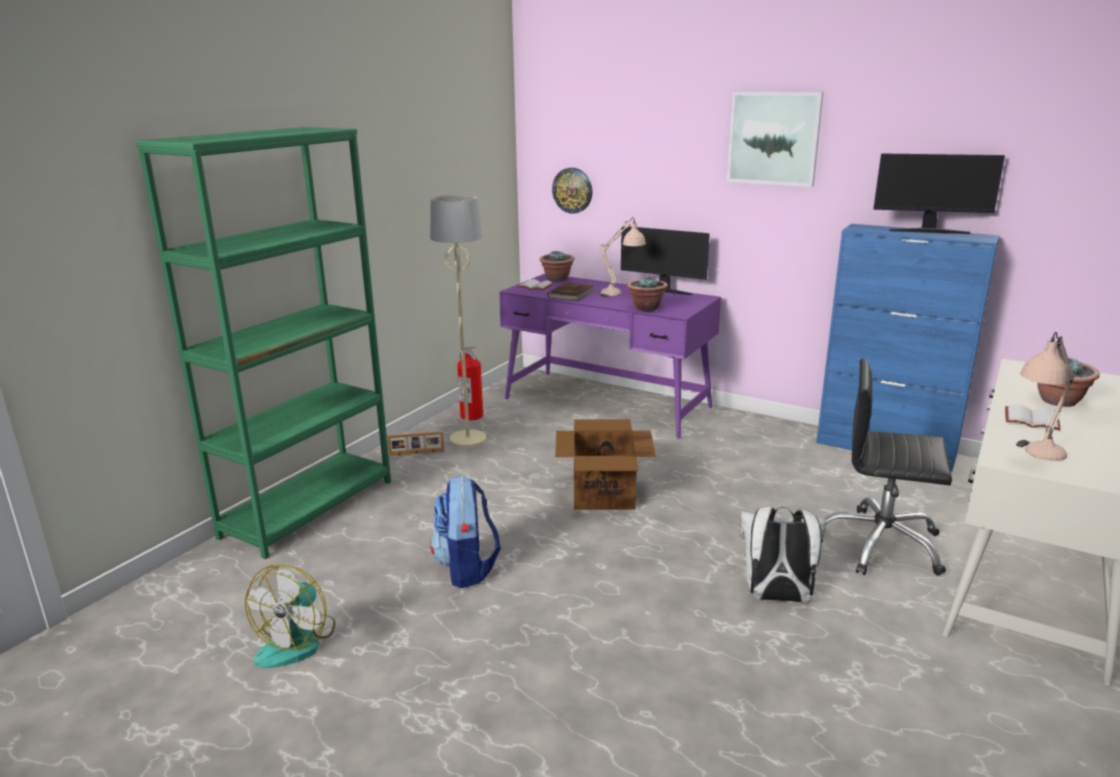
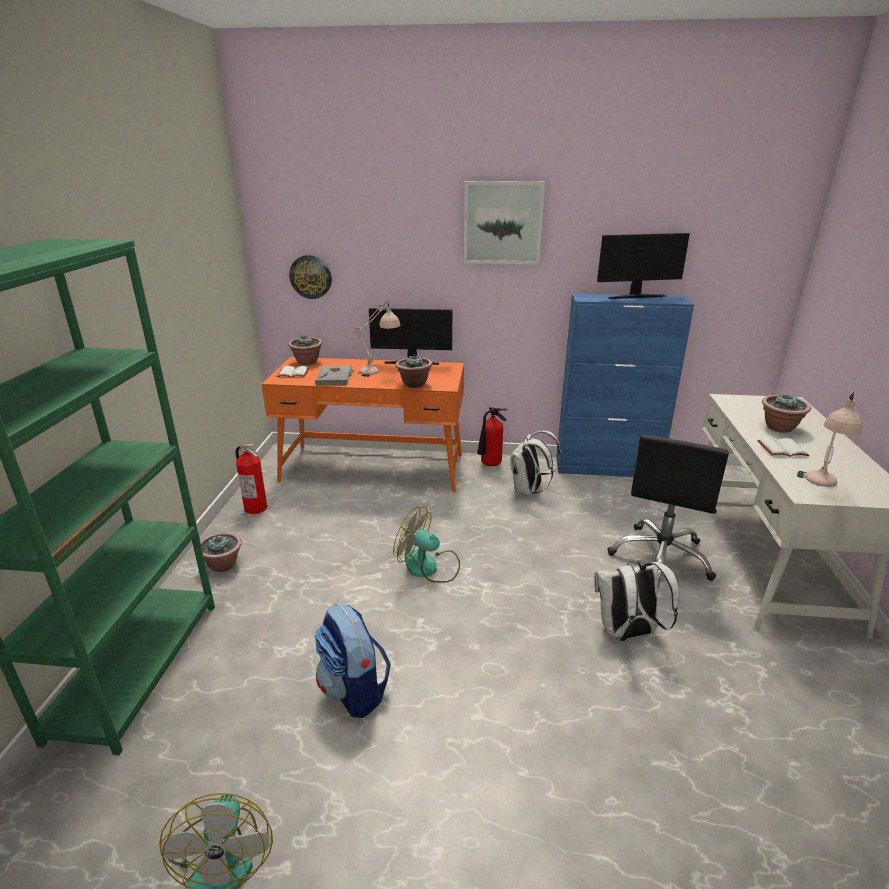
camera: 25 degrees left, 5 degrees up
(416, 453) = (223, 565): picture frame -> potted plant
(468, 440) = (268, 537): beige floor lamp -> none
(572, 294) = (335, 377): brown book -> grey book
(603, 495) = (429, 567): cardboard box -> fan
(607, 403) = (373, 468): purple desk -> orange desk
(738, 421) = (489, 465): none -> fire extinguisher
(765, 453) = (529, 491): none -> white backpack
(880, 544) = (661, 557): black office chair -> black office chair turned 60 degrees counterclockwise

